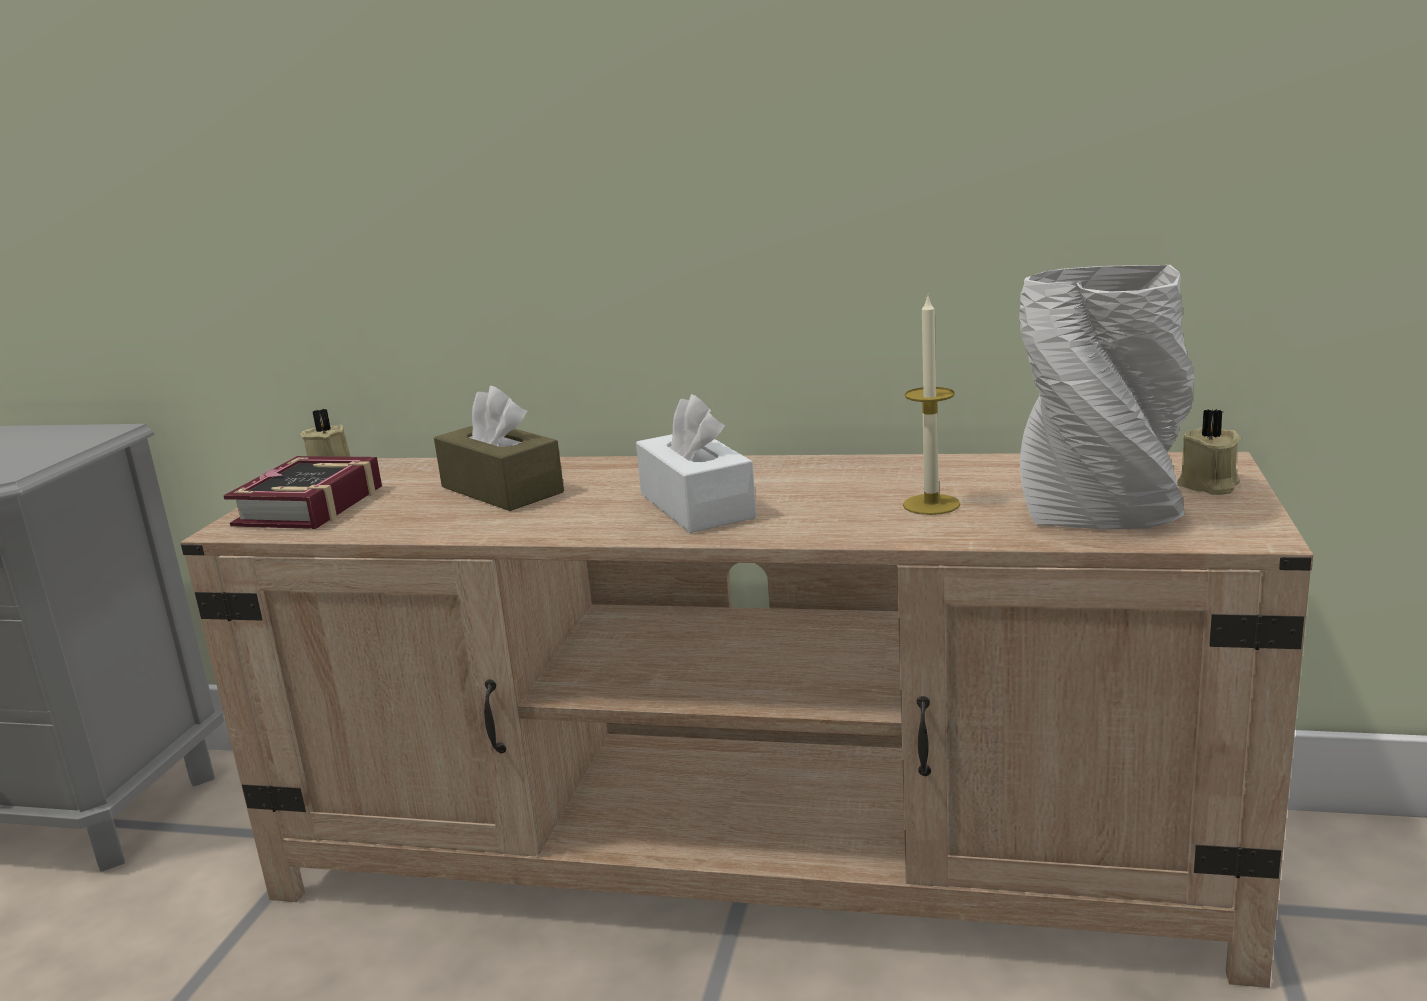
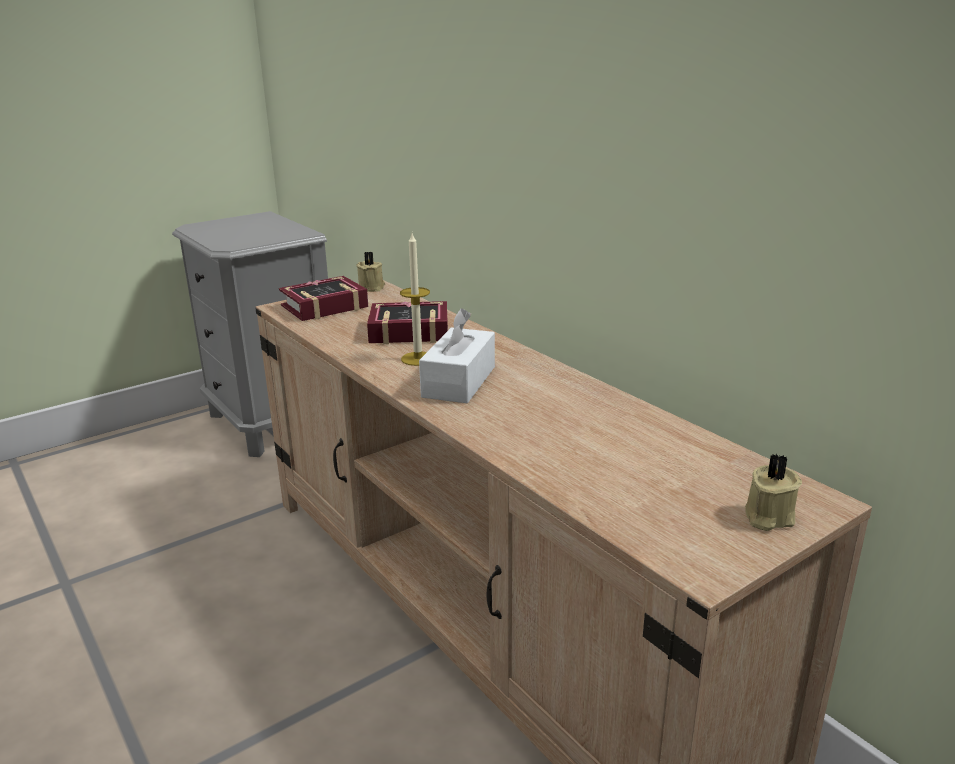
camera: 40 degrees right, 5 degrees up
(502, 490) = (405, 330): brown tissue box -> book
(931, 504) = (567, 440): candle -> candle (418, 358)
(1103, 512) = (649, 498): grey vase -> none

